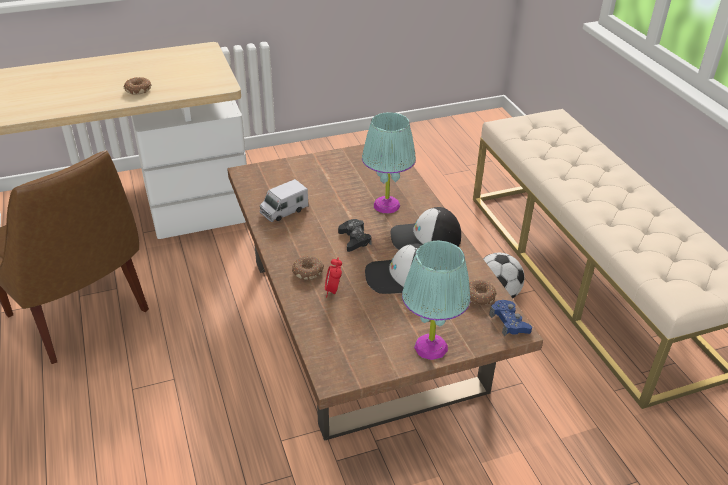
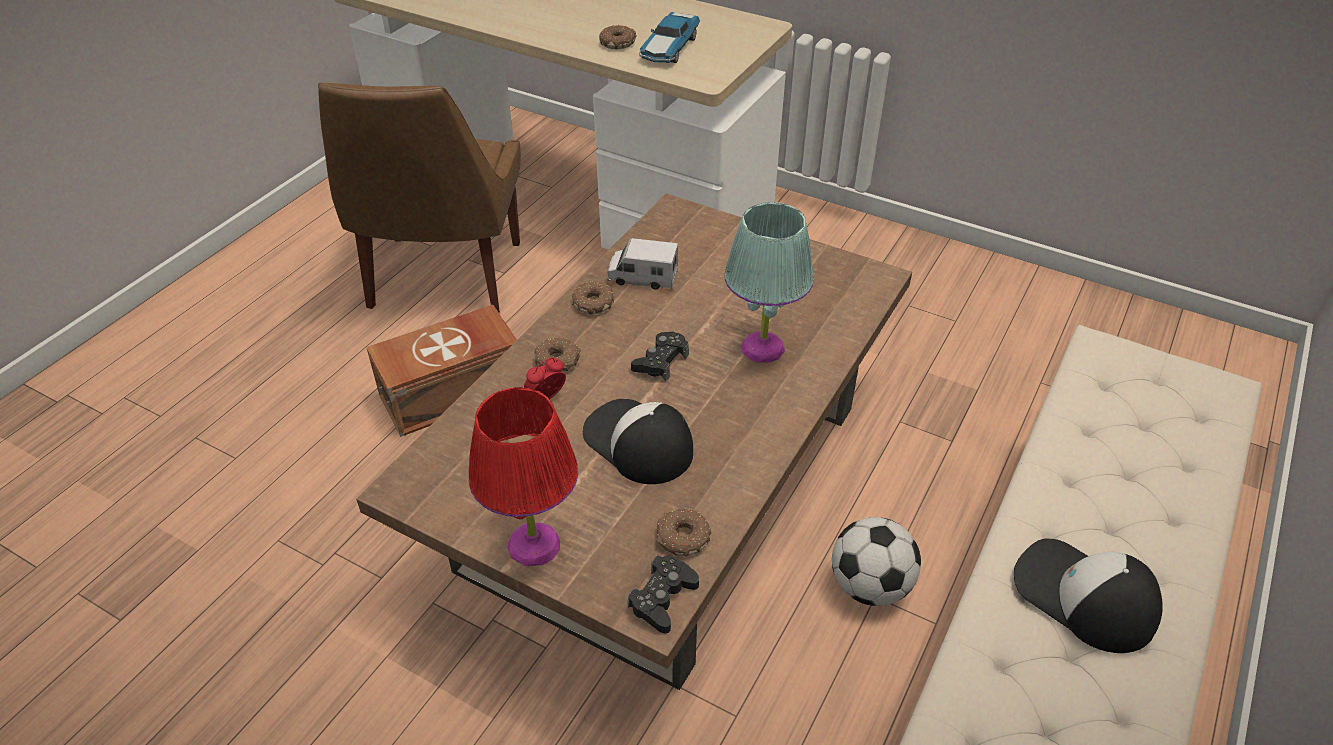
camera: 50 degrees right, 5 degrees up
(173, 80) = (669, 48): none -> toy car
(188, 364) = (455, 393): none -> brown storage box
(279, 236) = (593, 303): none -> donut
(425, 239) = (739, 420): cap -> cap (1083, 596)
(430, 346) = (534, 544): turquoise table lamp -> red table lamp
(509, 322) = (662, 598): blue game controller -> black game controller

